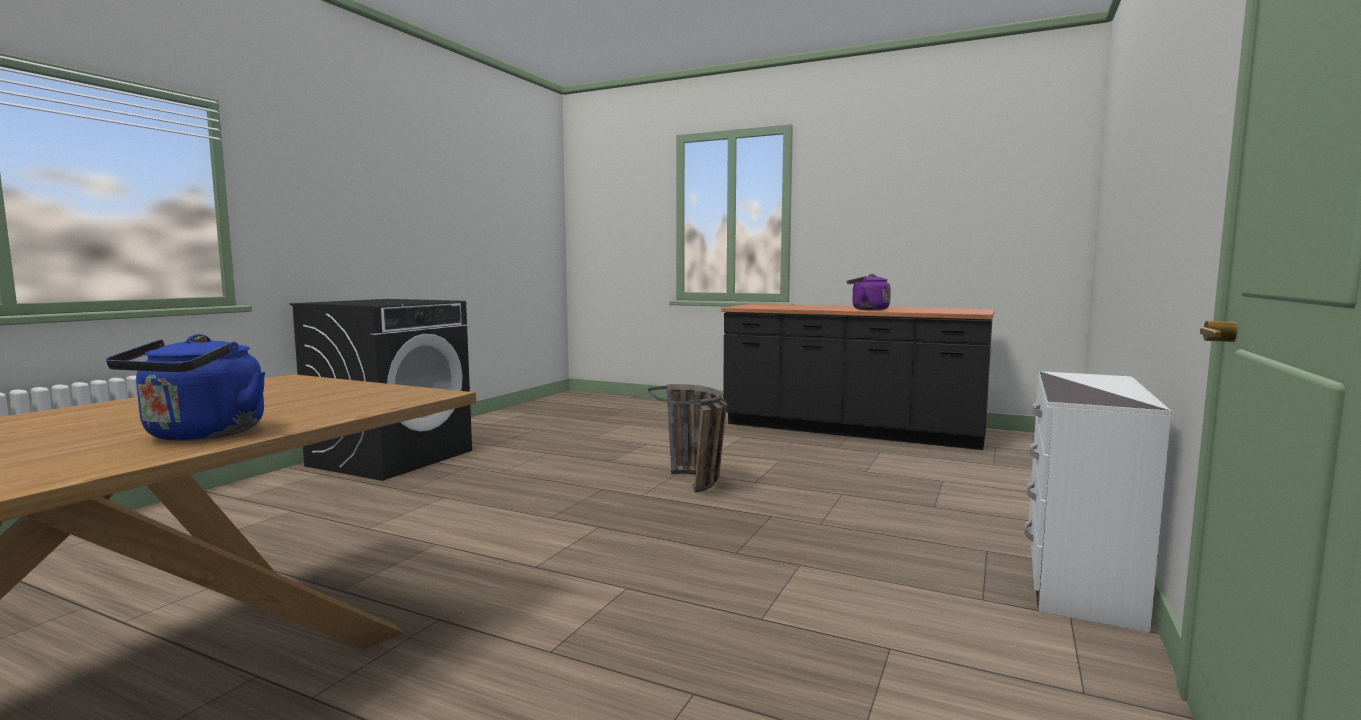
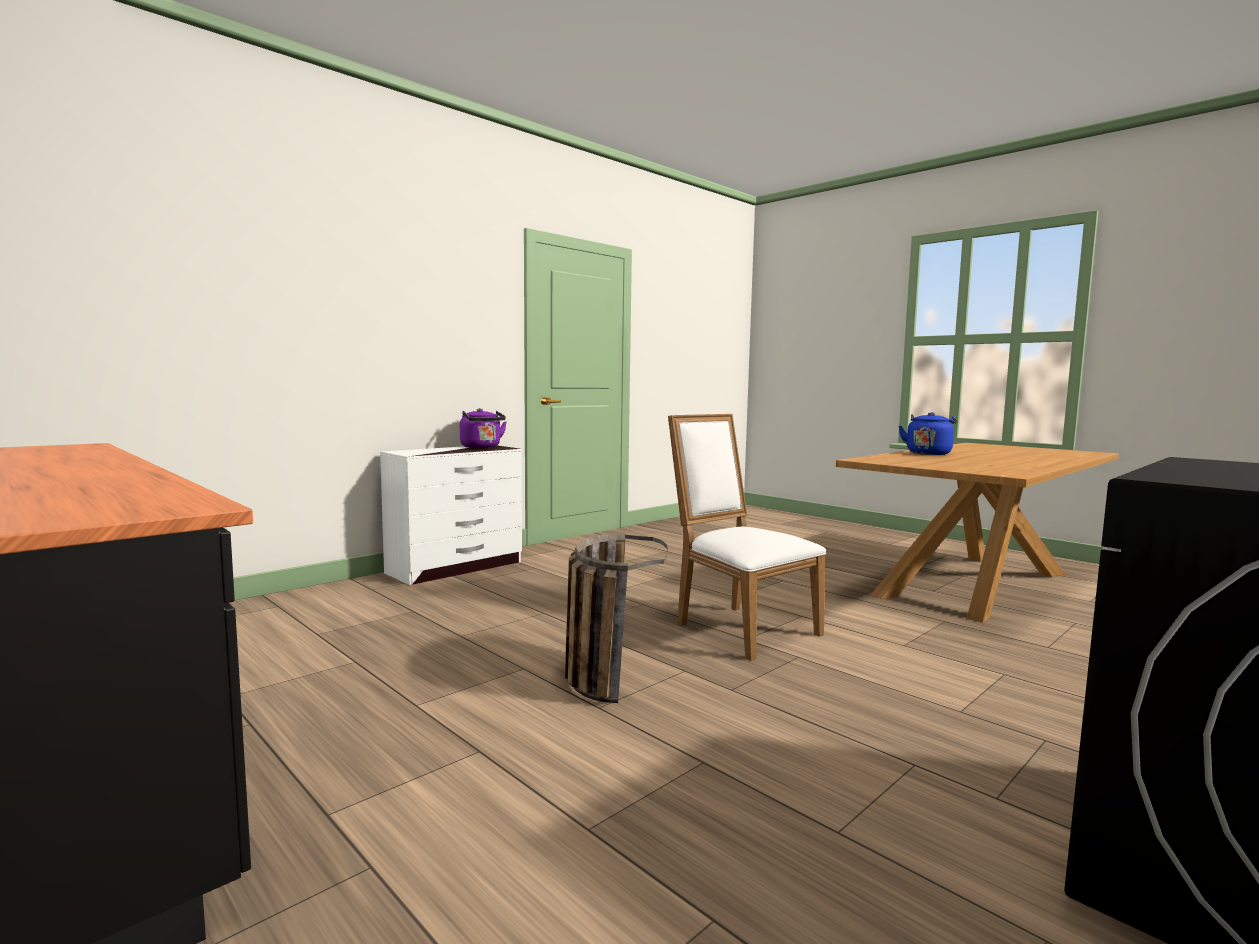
camera: 160 degrees left, 0 degrees up
(608, 537) = (739, 628): none -> white chair
(867, 309) = (86, 464): purple kettle -> purple kettle (482, 447)

